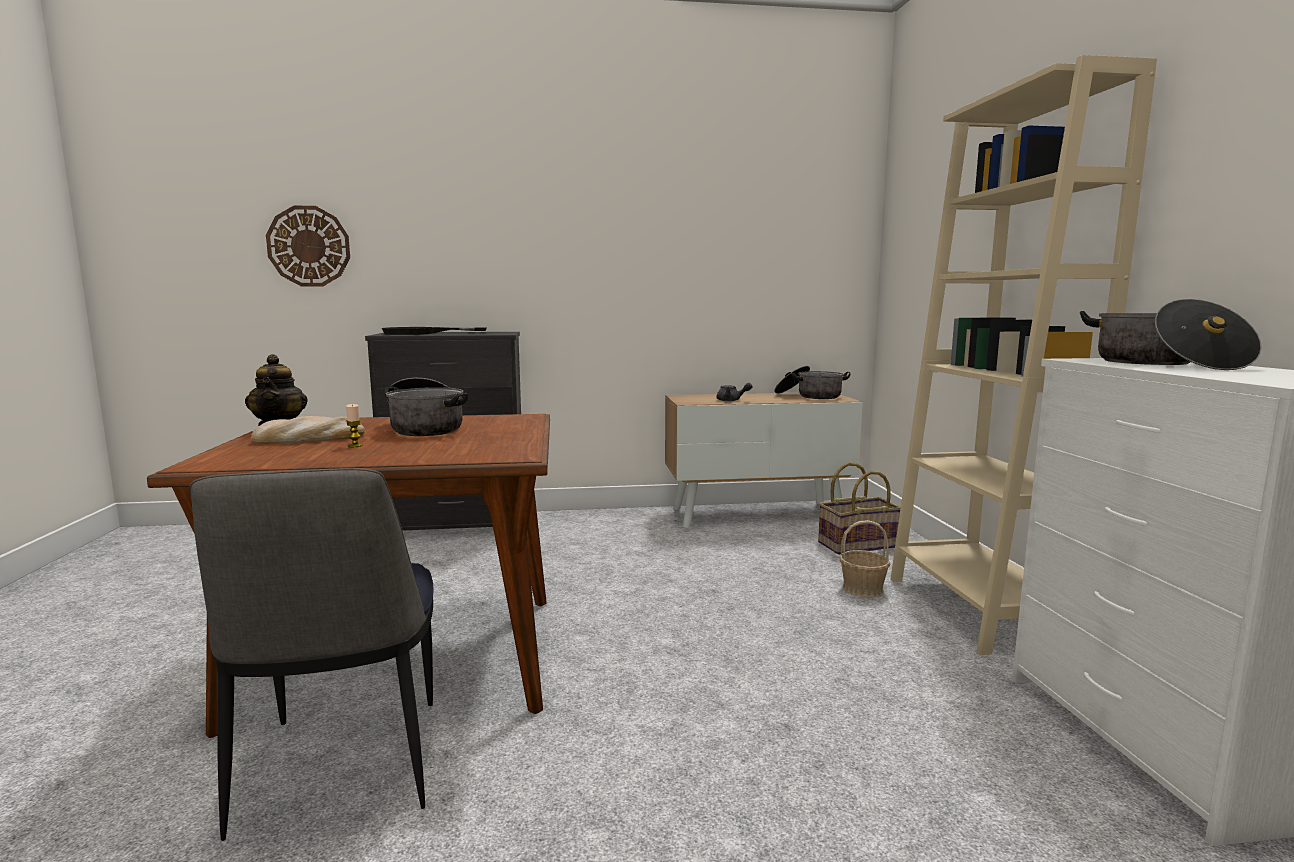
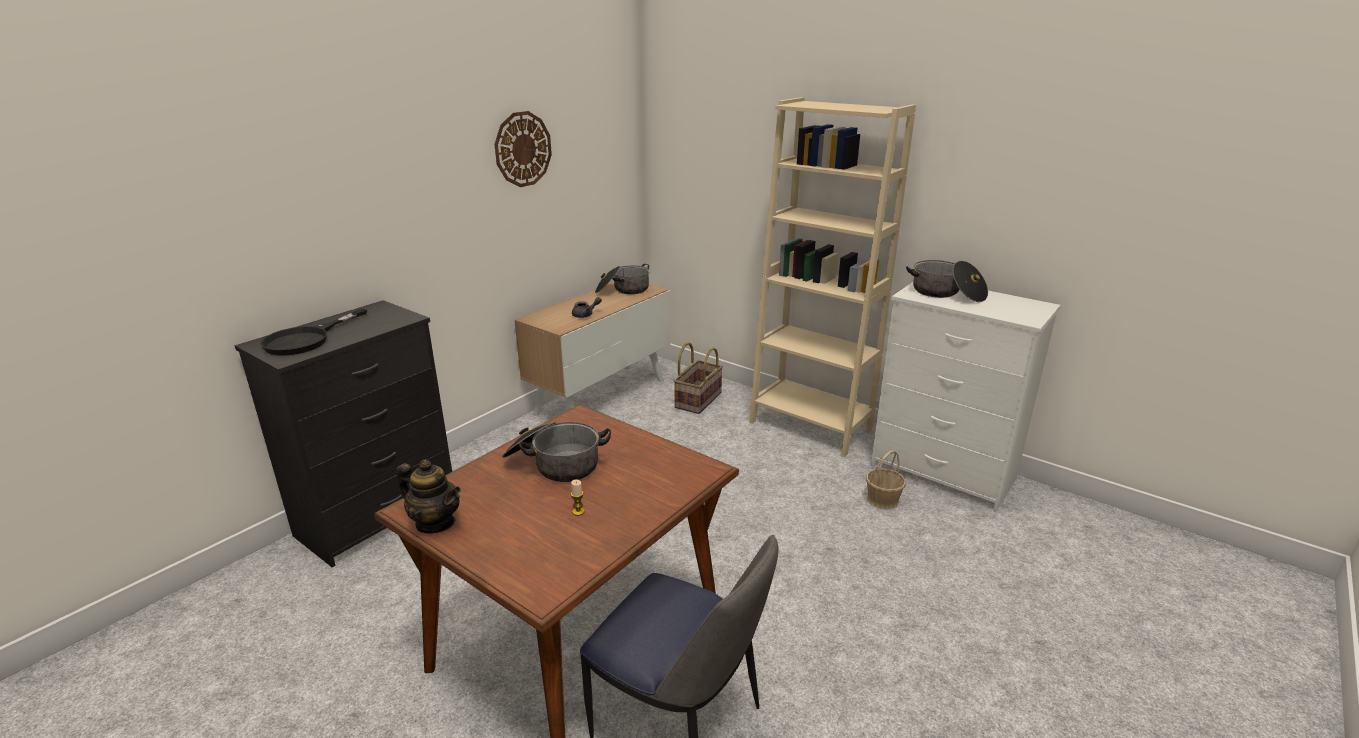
camera: 45 degrees left, 15 degrees up
(309, 246) = (101, 265): wall clock -> wall clock (523, 149)
(309, 439) = (515, 522): bread -> none
(863, 589) = (745, 437): basket -> basket (883, 500)

